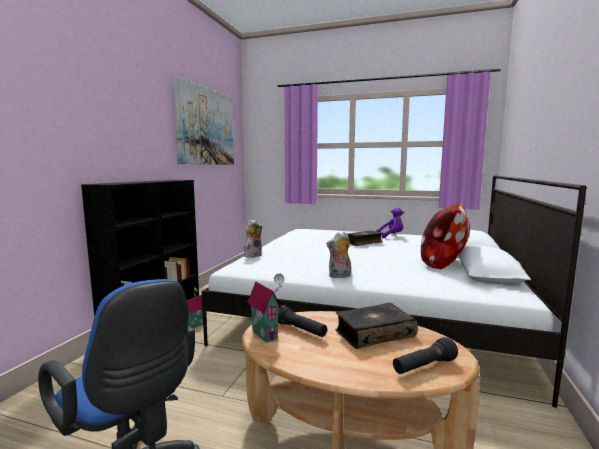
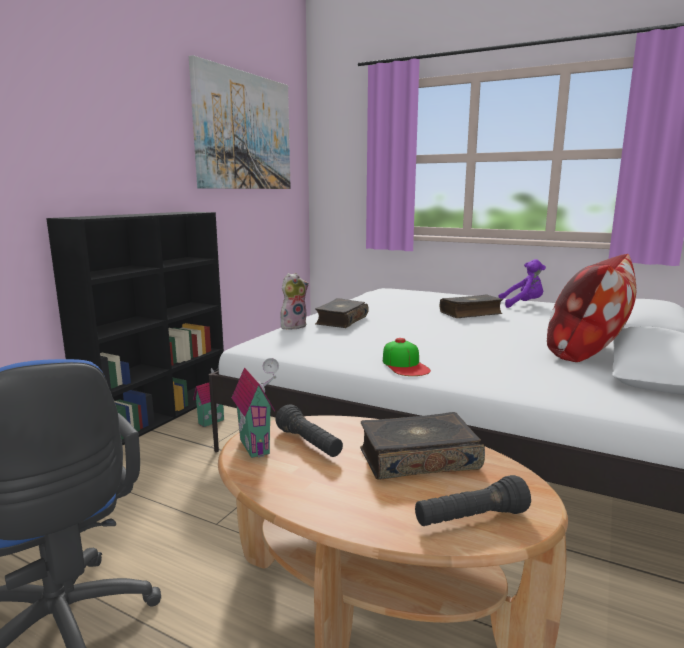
camera: 10 degrees right, 5 degrees up
(283, 250) = (341, 321): none -> book
(339, 276) = (405, 365): plush toy -> cap

